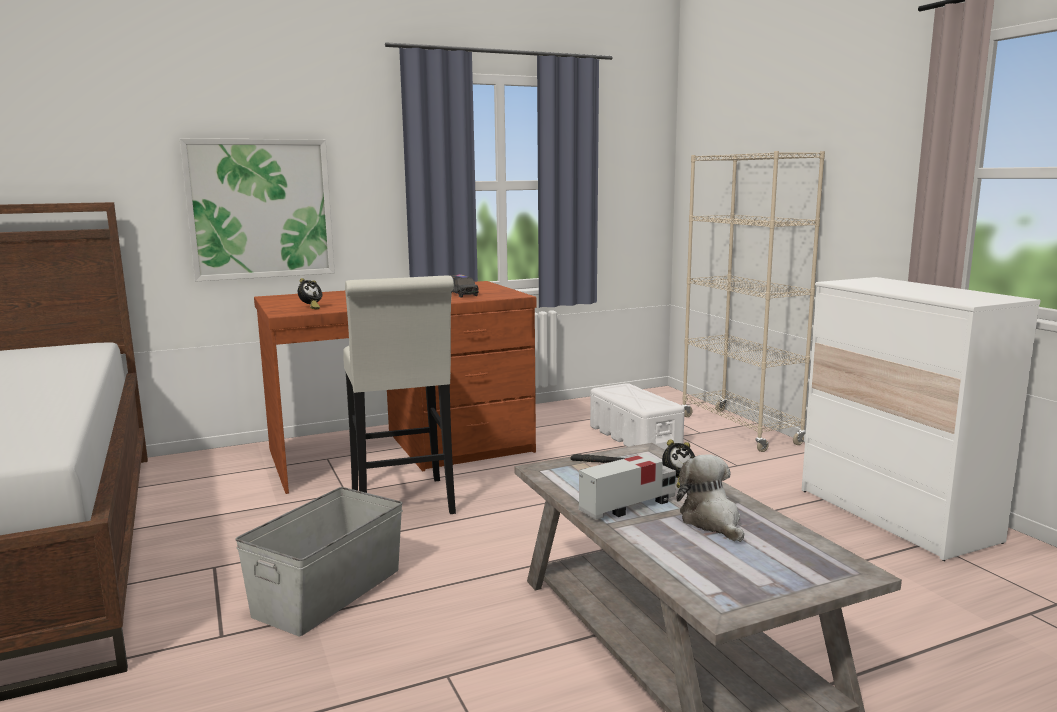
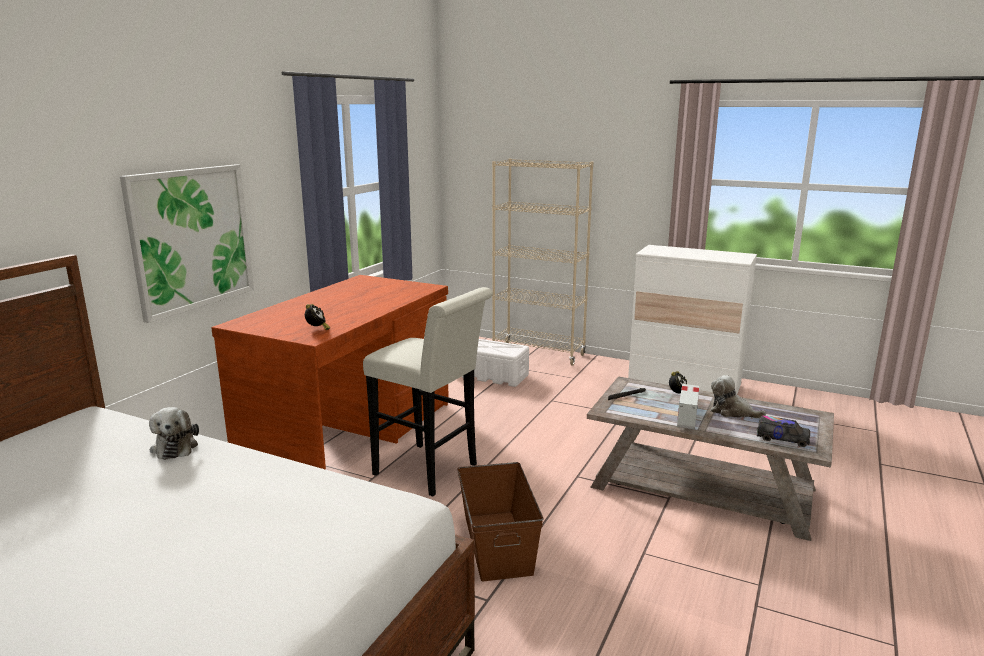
camera: 40 degrees left, 5 degrees up
(64, 372) = (175, 446): none -> plush toy
(330, 592) = (498, 543): grey storage box -> brown storage box
(461, 294) = (388, 292): toy truck -> toy truck (782, 439)

